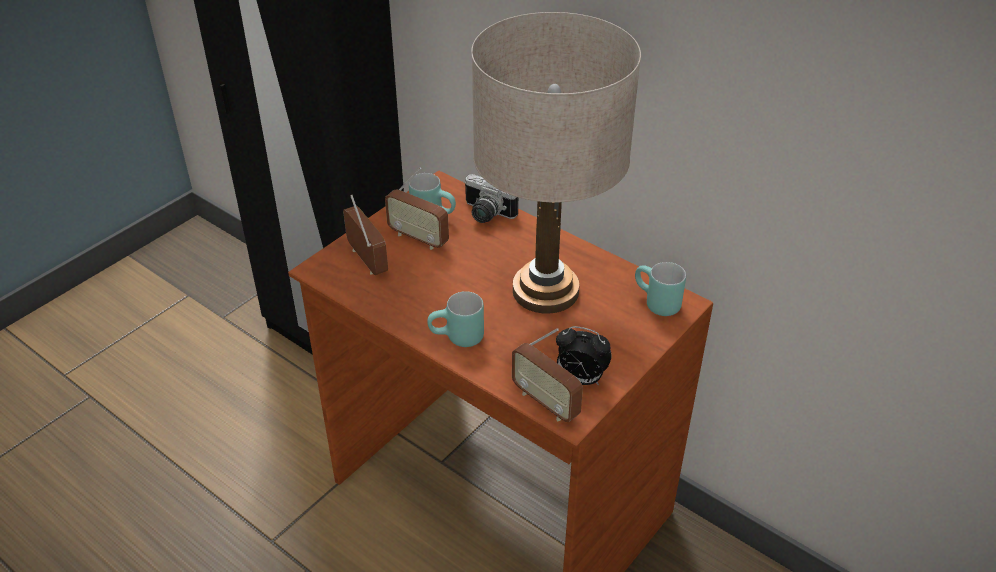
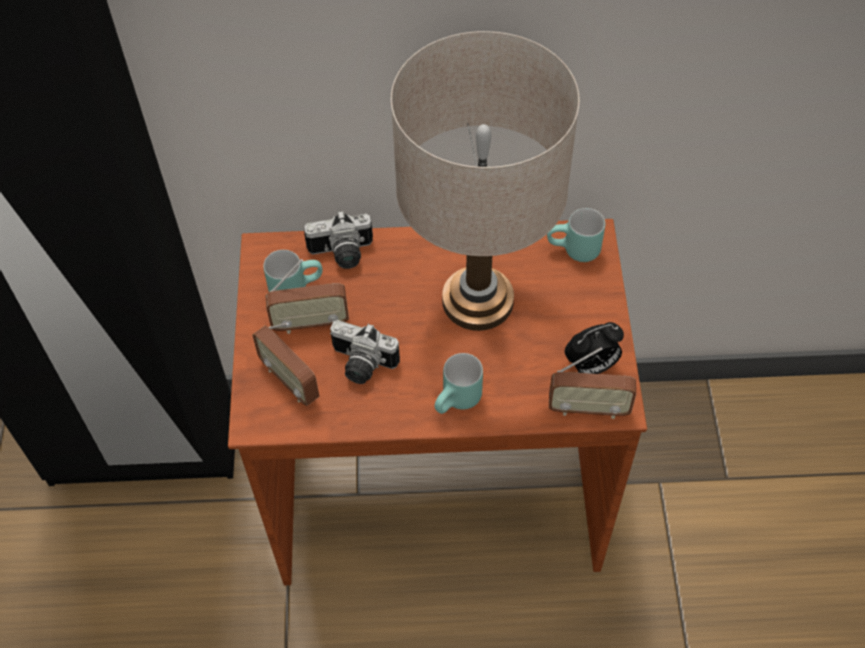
camera: 40 degrees left, 15 degrees up
(367, 261) = (290, 381): radio -> radio turned 150 degrees counterclockwise
(420, 279) = (361, 365): none -> camera

